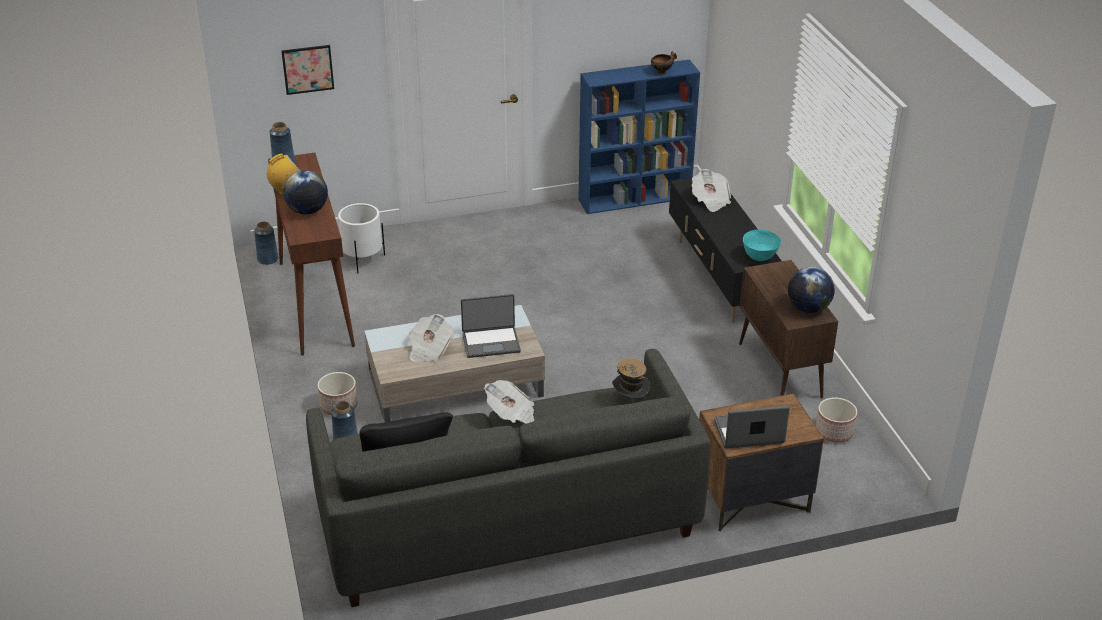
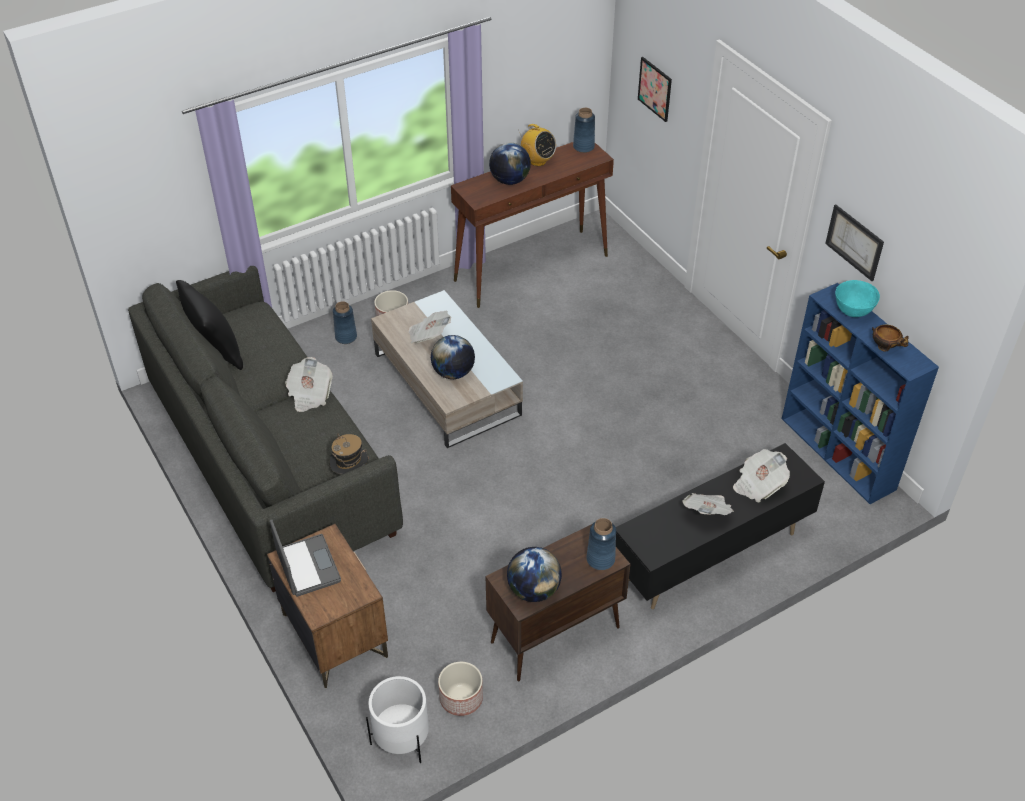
camera: 75 degrees right, 10 degrees up
(268, 259) = (584, 222): blue vase -> blue vase (600, 559)
(363, 260) = (611, 278): white planter -> white planter (402, 740)
(491, 342) = (453, 373): laptop -> globe
(583, 31) = (854, 242): none -> picture
(732, 228) = (707, 512): none -> newspaper
(759, 257) = (655, 545): turquoise bowl -> turquoise bowl (852, 311)

